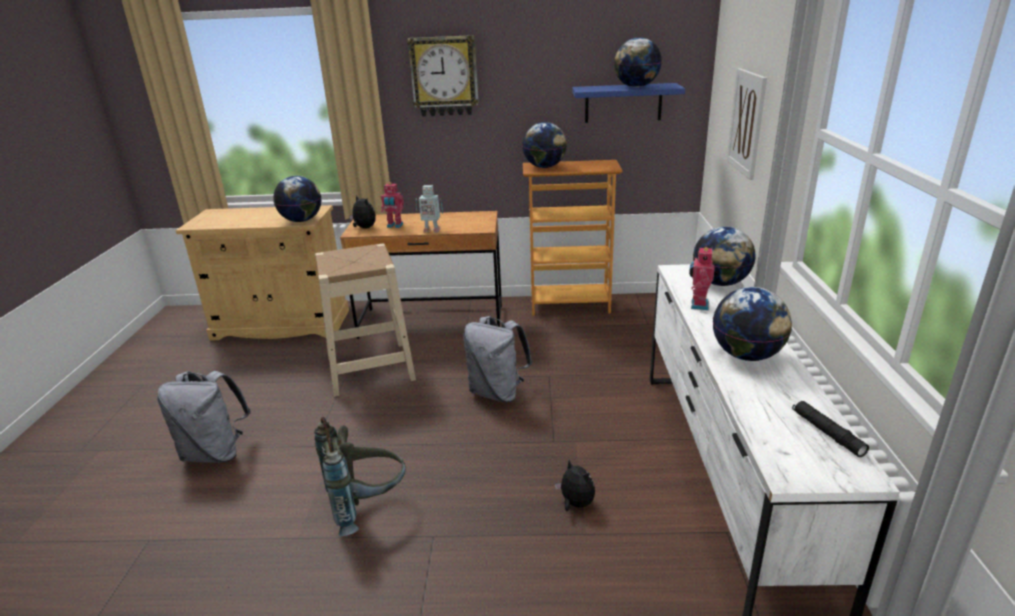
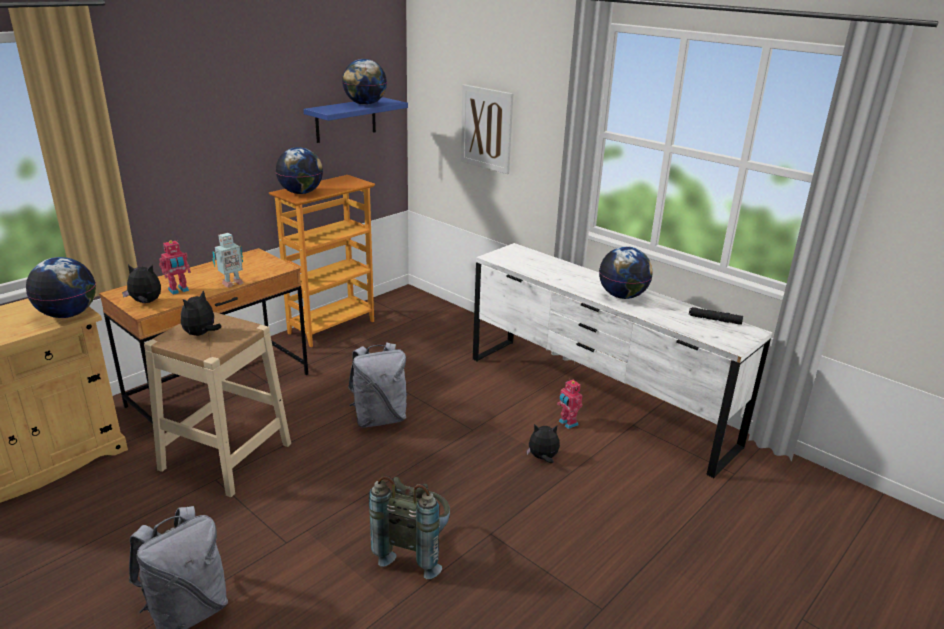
camera: 50 degrees left, 0 degrees up
(352, 258) = (201, 334): none -> plush toy
(444, 76) = (178, 109): wall clock -> none
(698, 305) = (548, 276): toy robot -> toy robot (567, 423)
(720, 283) = (534, 257): globe -> none

